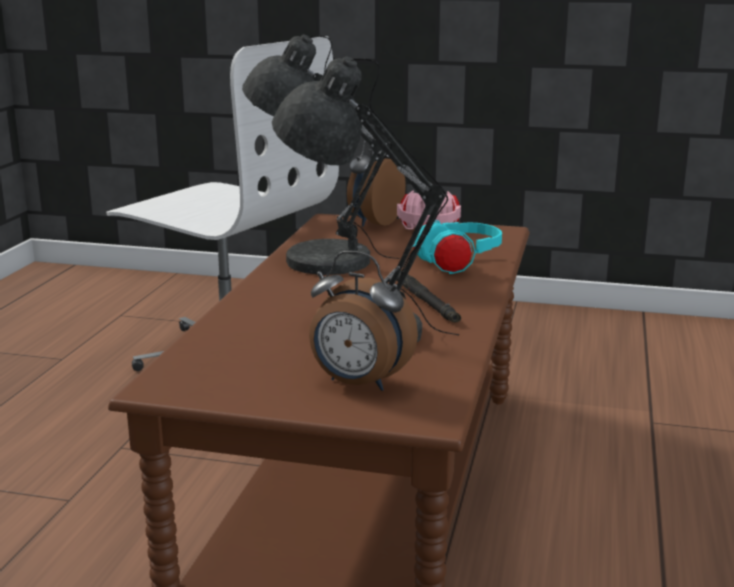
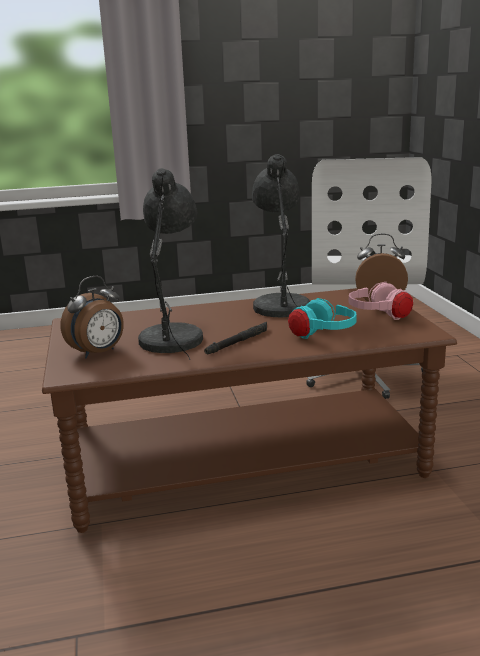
camera: 65 degrees right, 0 degrees up
(358, 384) = (98, 353): alarm clock -> alarm clock turned 135 degrees counterclockwise

